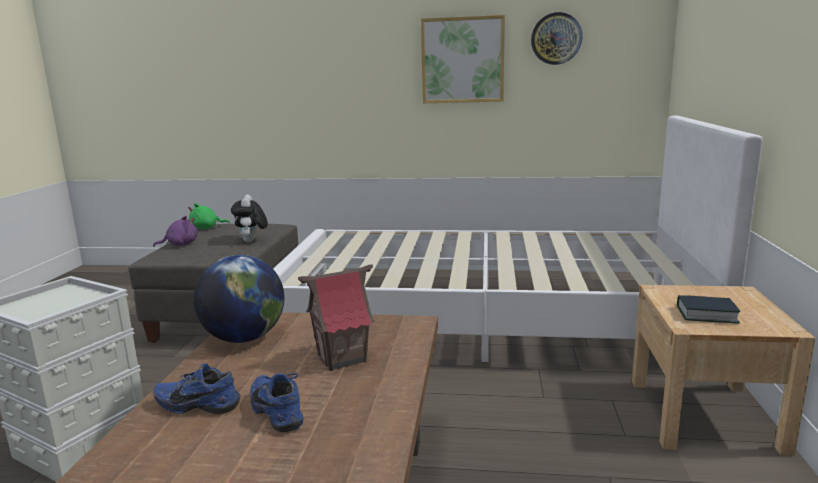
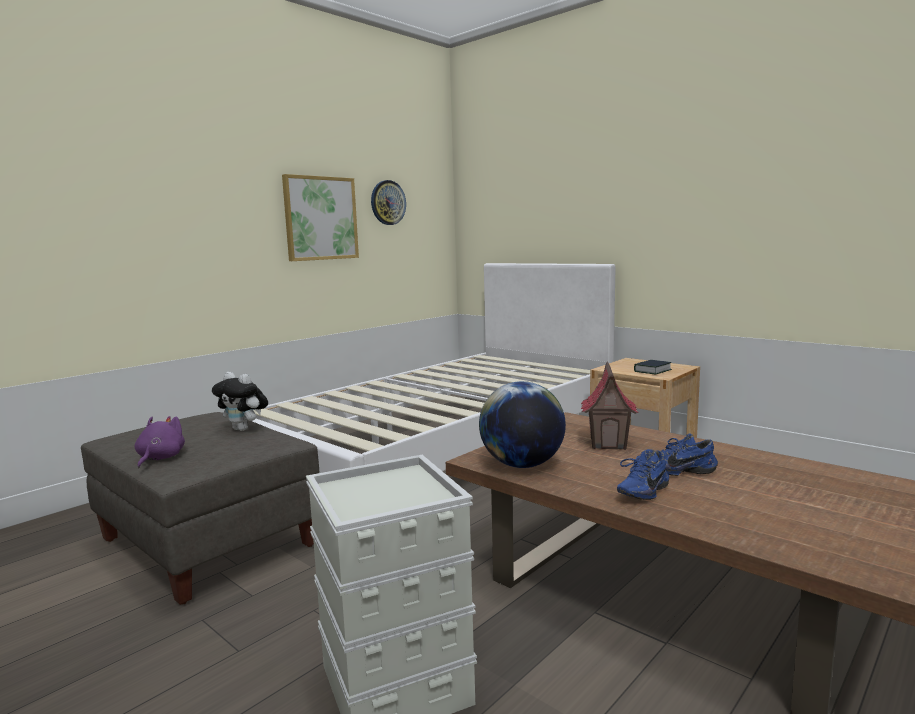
camera: 55 degrees left, 5 degrees down
(206, 228) = (117, 441): green plush toy -> none

